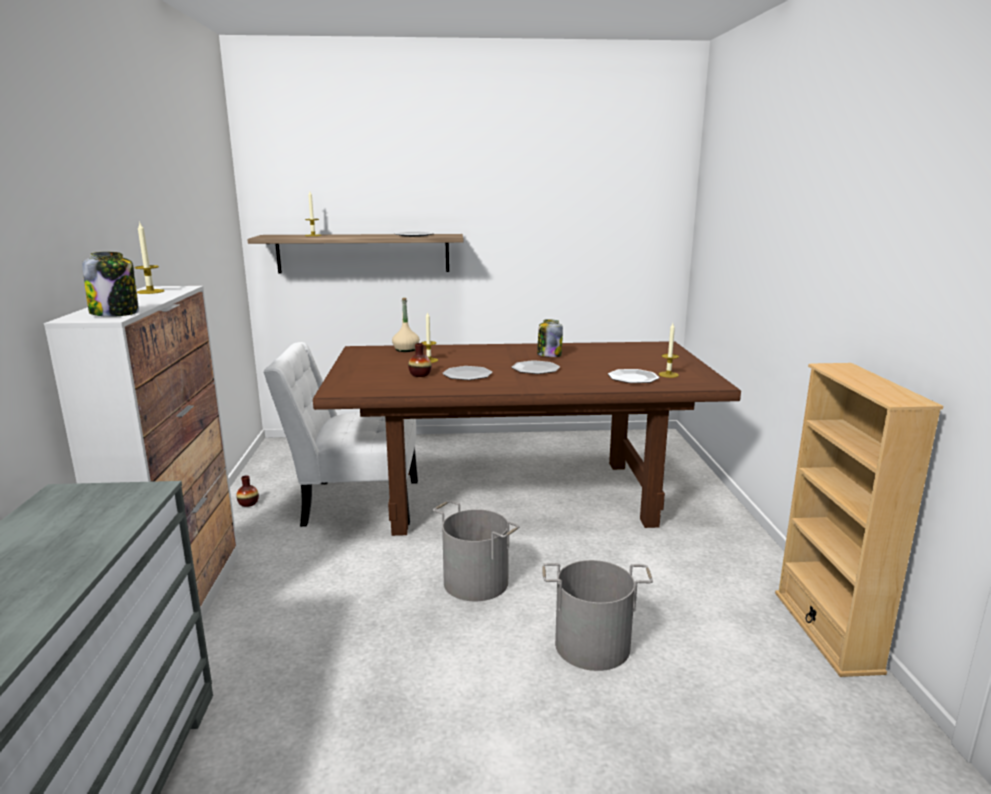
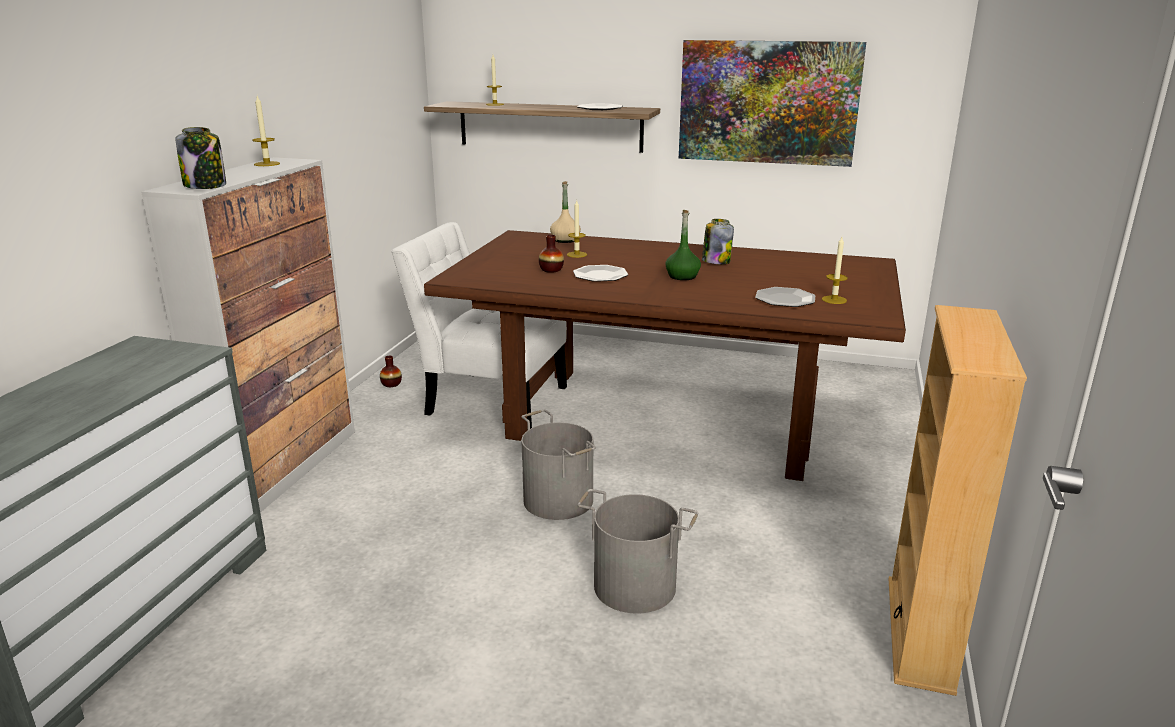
camera: 20 degrees right, 5 degrees up
(535, 369) = (682, 276): plate -> green bottle
(551, 226) = (768, 102): none -> picture

